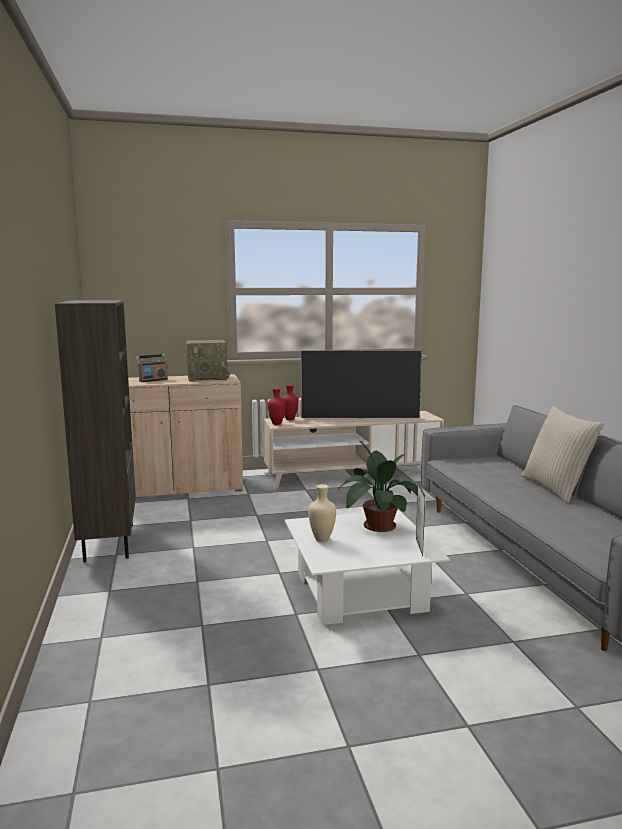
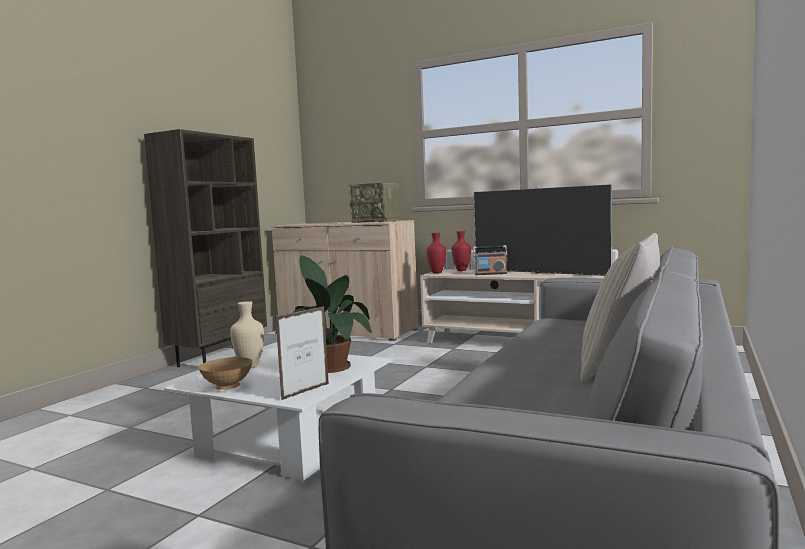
camera: 40 degrees right, 5 degrees down
(153, 380) = (329, 223): radio -> radio (490, 274)
(360, 559) = (228, 387): none -> brown bowl

